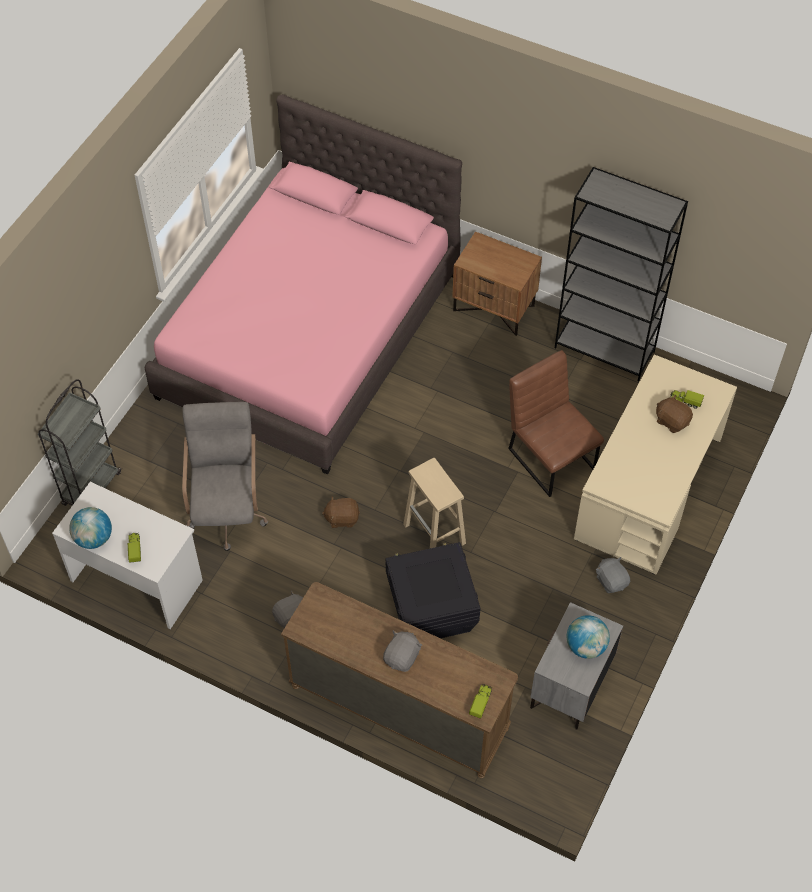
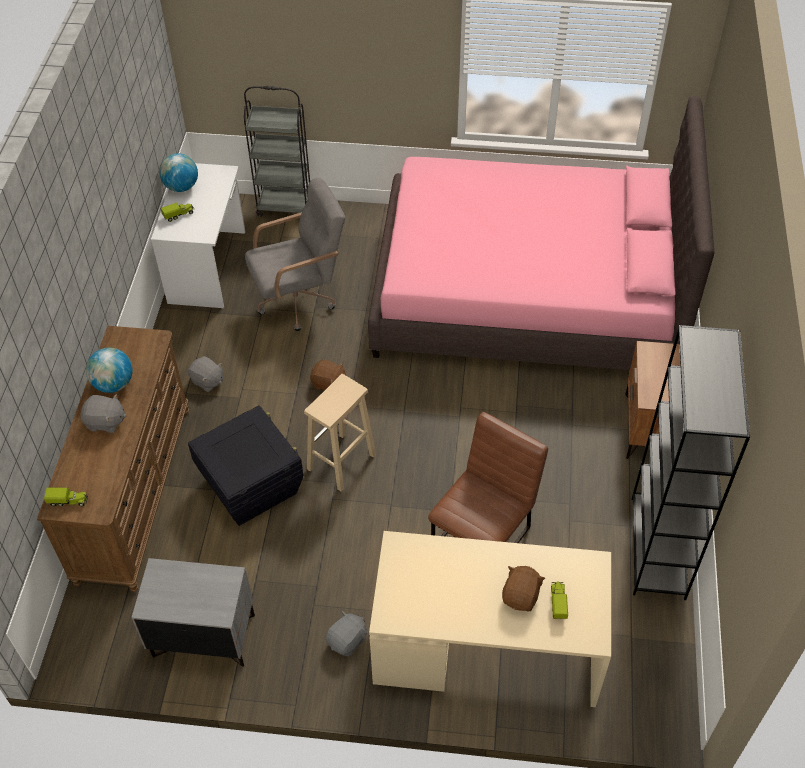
camera: 70 degrees right, 5 degrees down
(342, 518) = (329, 384): brown plush toy -> brown plush toy turned 135 degrees clockwise
(586, 646) = (193, 597): globe -> globe (114, 384)

